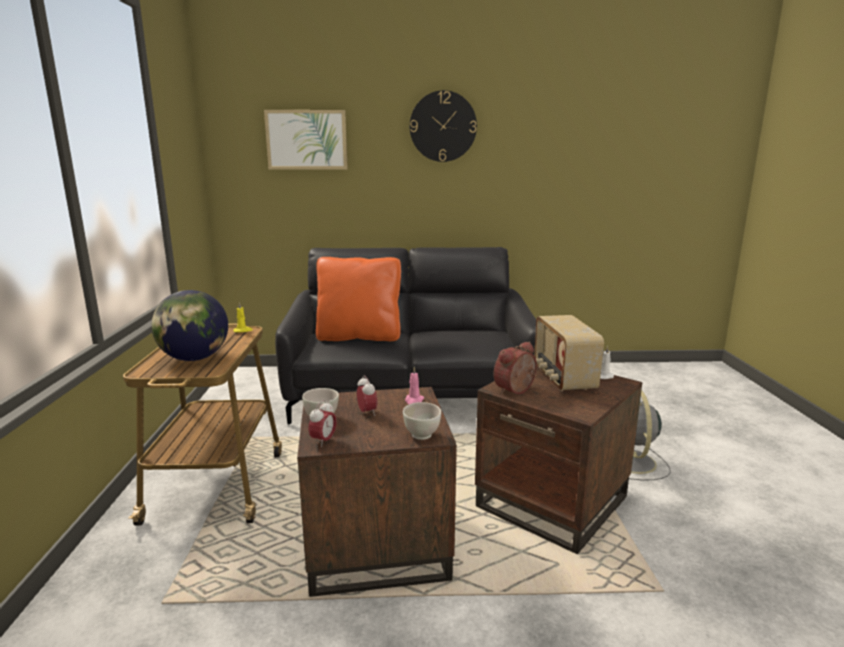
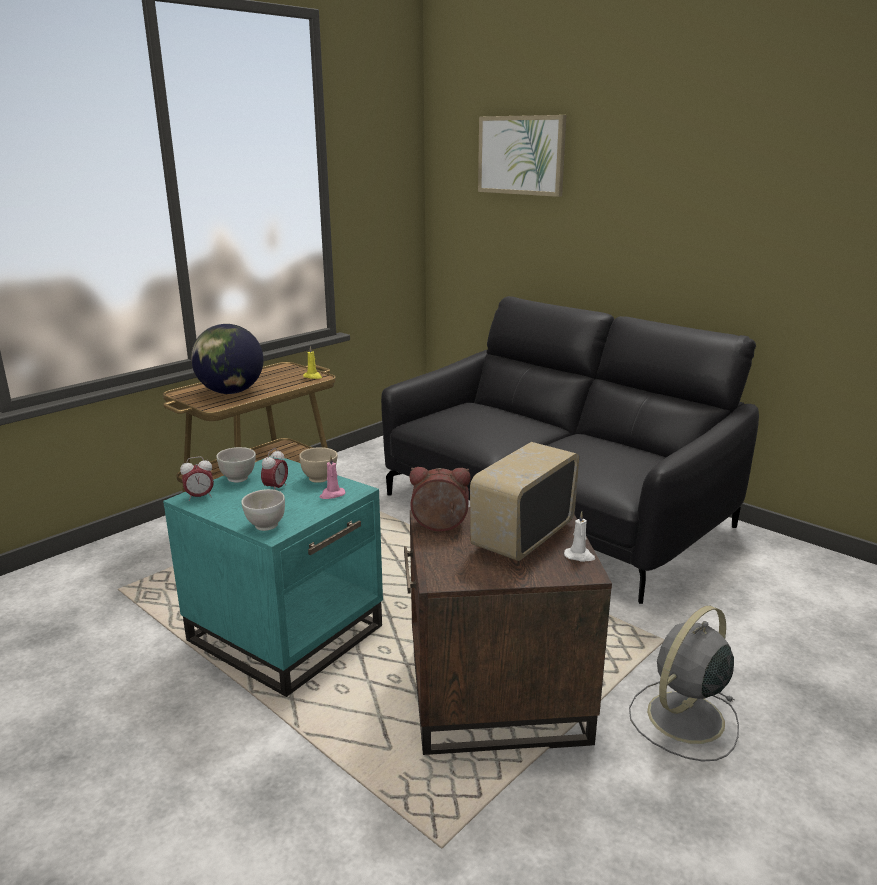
camera: 45 degrees right, 5 degrees up
(359, 337) = (491, 419): orange pillow -> none
(377, 544) = (287, 633): brown side table -> turquoise side table
(381, 395) = (320, 479): none -> beige bowl
(443, 126) = (689, 137): wall clock -> none

